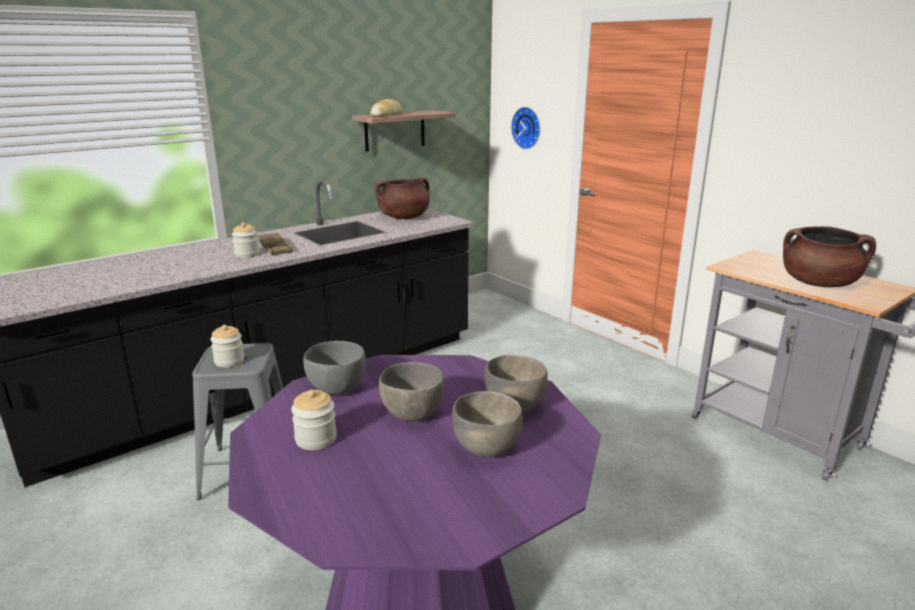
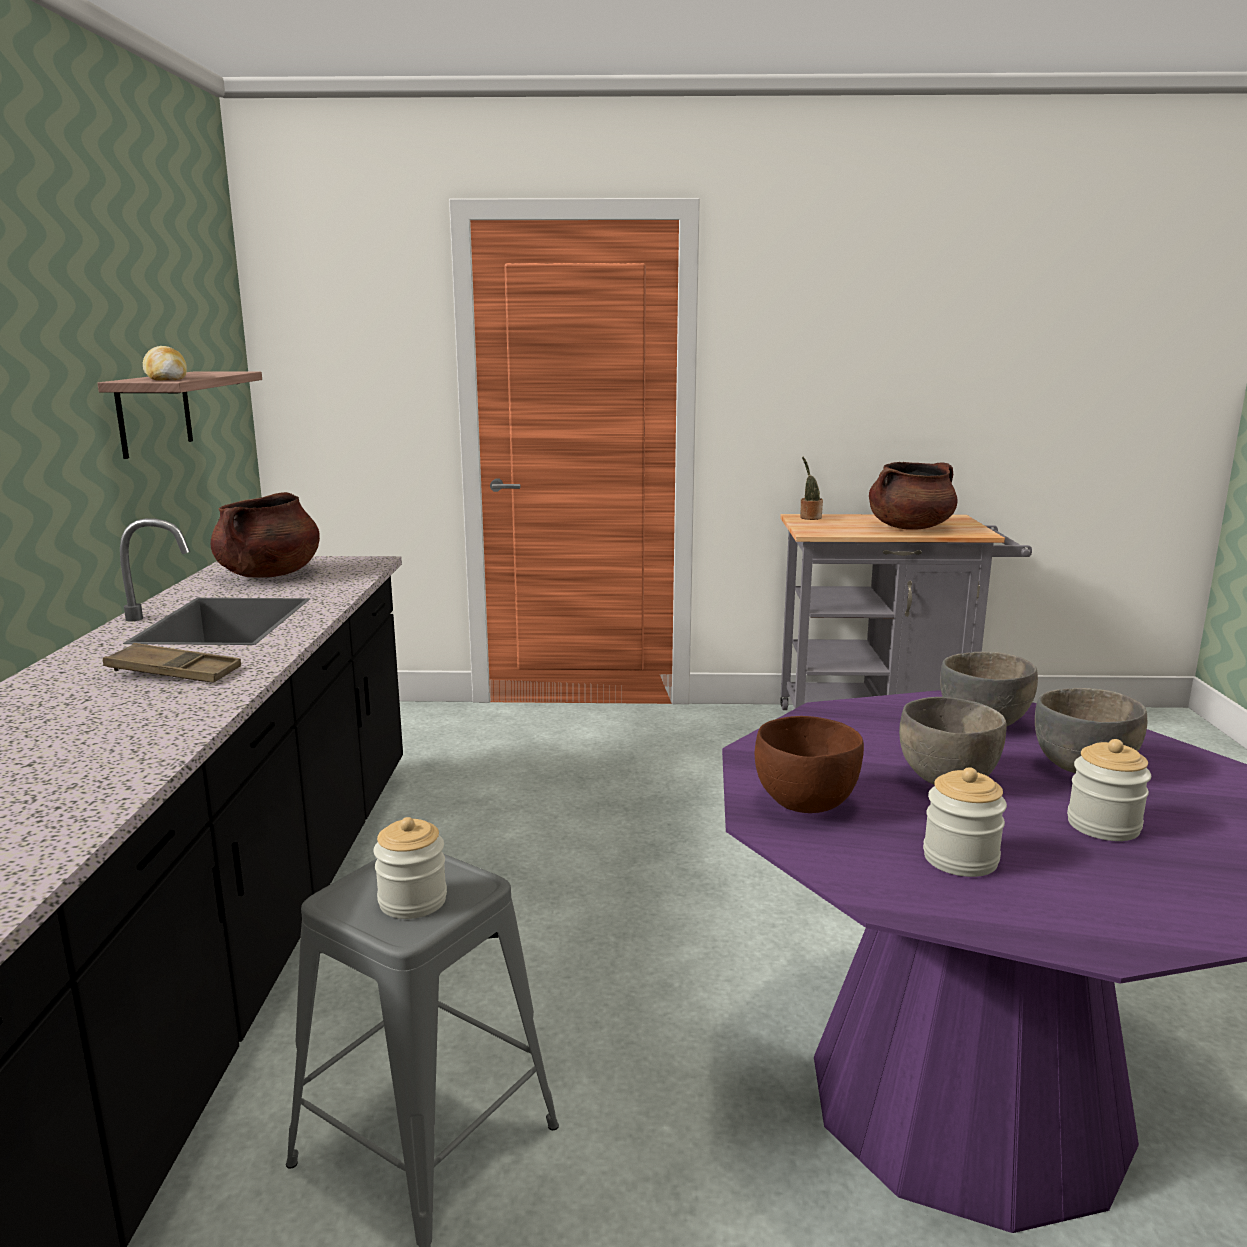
camera: 50 degrees left, 5 degrees down
(247, 254) = (149, 698): jar -> jar (1103, 825)
(336, 389) = (805, 804): grey bowl -> brown bowl
(527, 128) = (352, 396): wall clock -> none
(764, 257) = (809, 517): none -> potted plant

